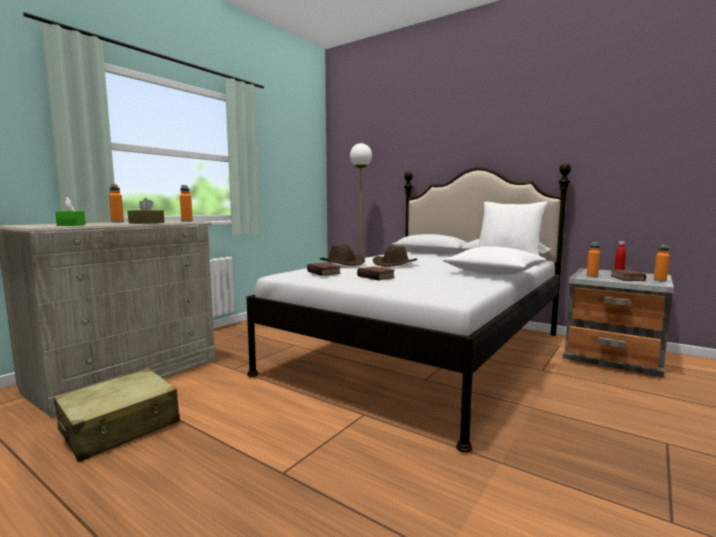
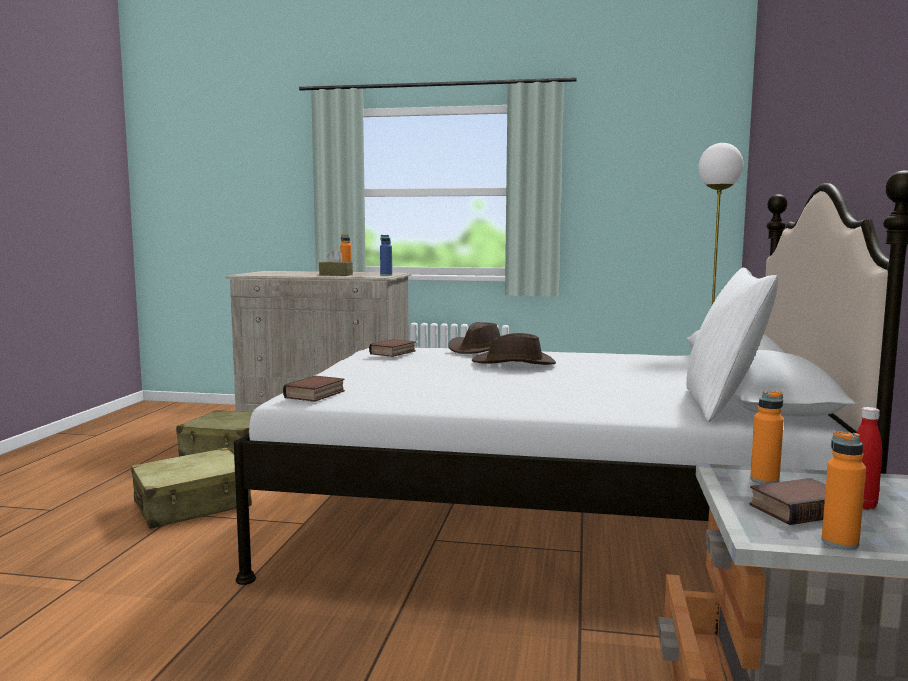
camera: 65 degrees right, 0 degrees up
(71, 225) = (278, 273): green tissue box -> none
(187, 221) = (386, 275): orange bottle -> blue bottle
(267, 463) = (193, 505): none -> beige suitcase
(377, 277) = (401, 368): book -> book (315, 395)
(495, 273) = (523, 403): white pillow -> none

